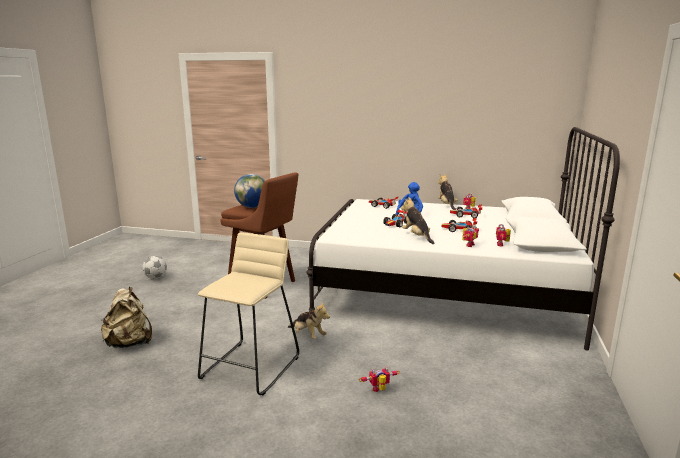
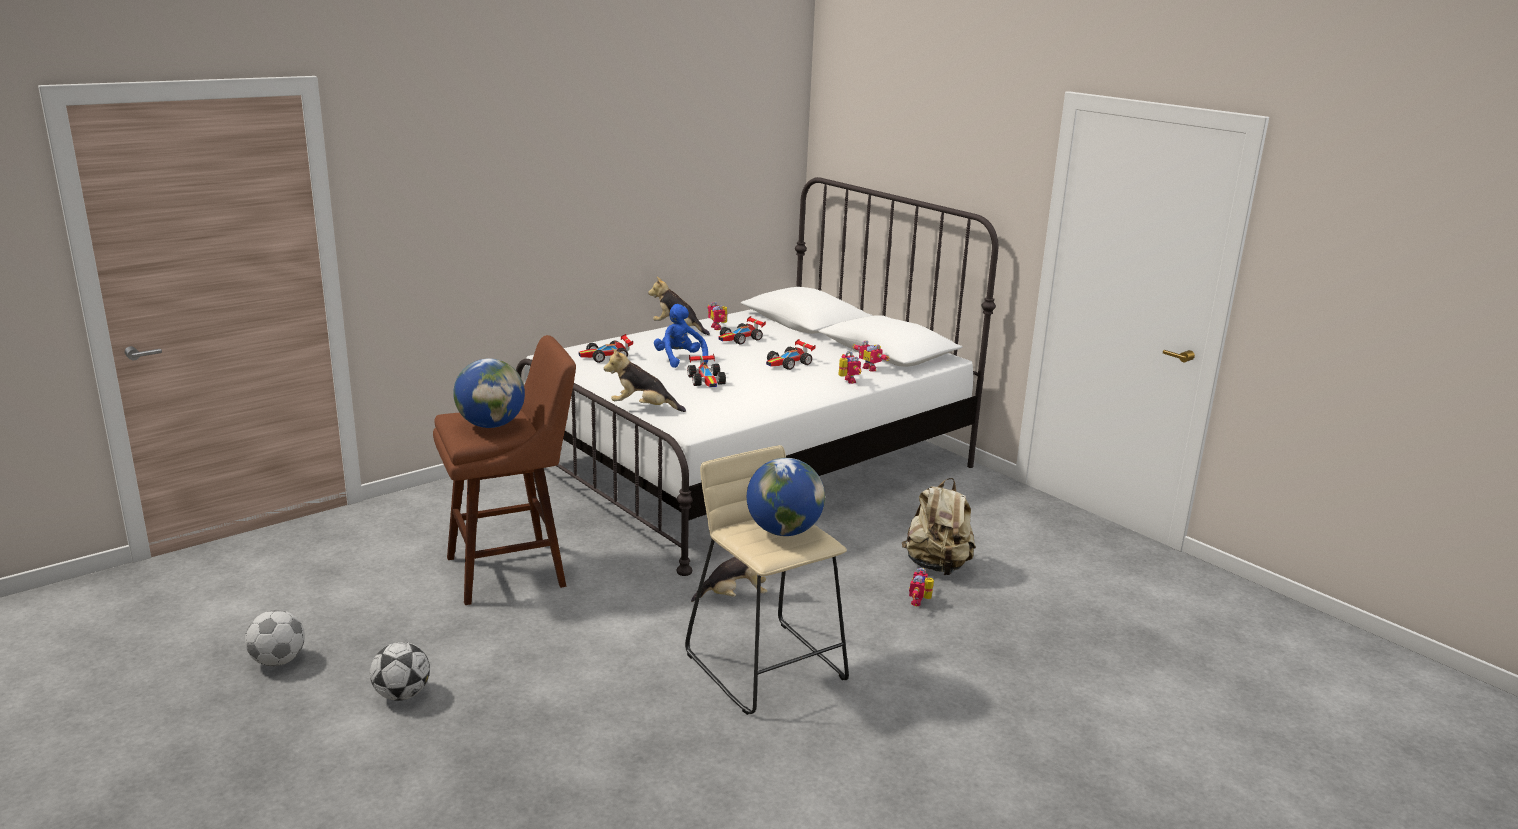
camera: 55 degrees left, 5 degrees up
(129, 343) = (545, 753): beige backpack -> beige backpack (937, 566)
(151, 303) = (402, 695): none -> football
(246, 283) = (784, 531): none -> globe
(416, 237) = (776, 390): plush toy -> plush toy (643, 408)

